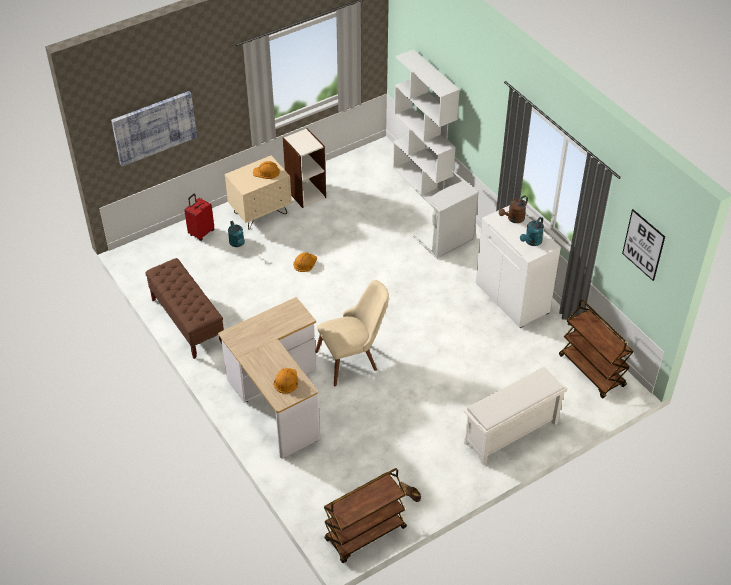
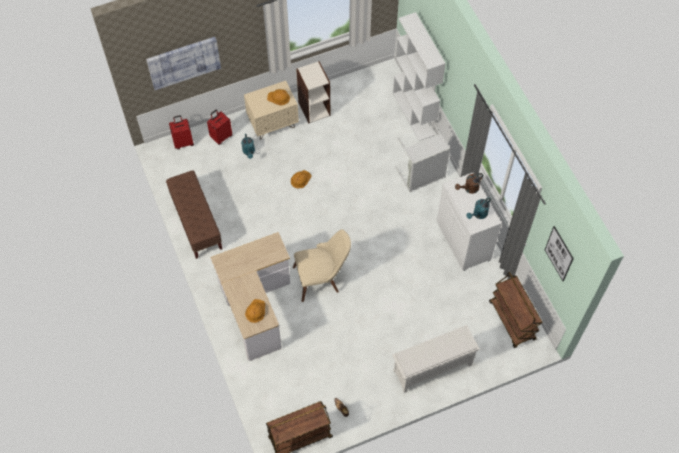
camera: 10 degrees right, 15 degrees up
(156, 244) = (183, 142): none -> red suitcase

